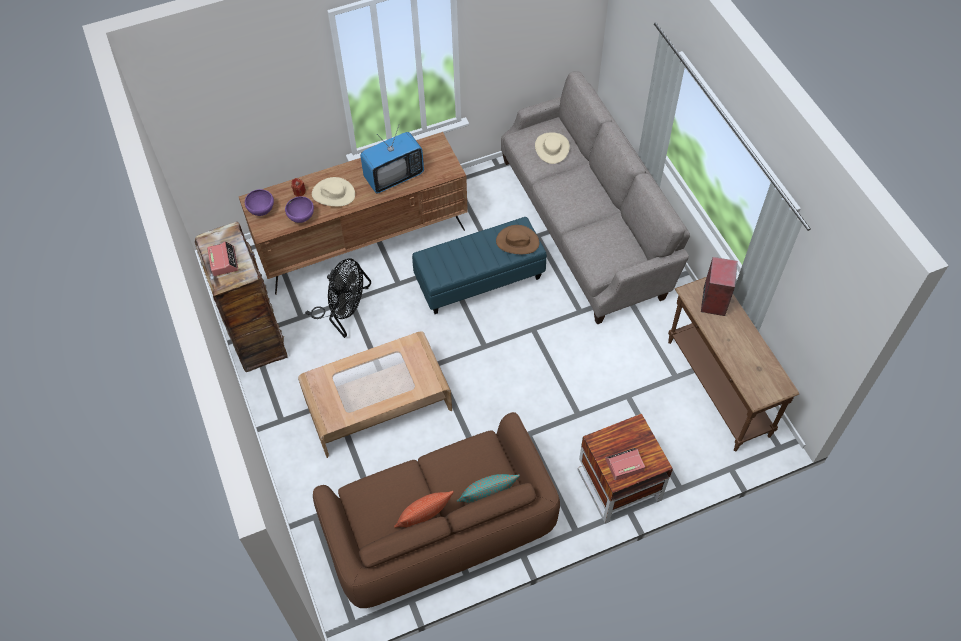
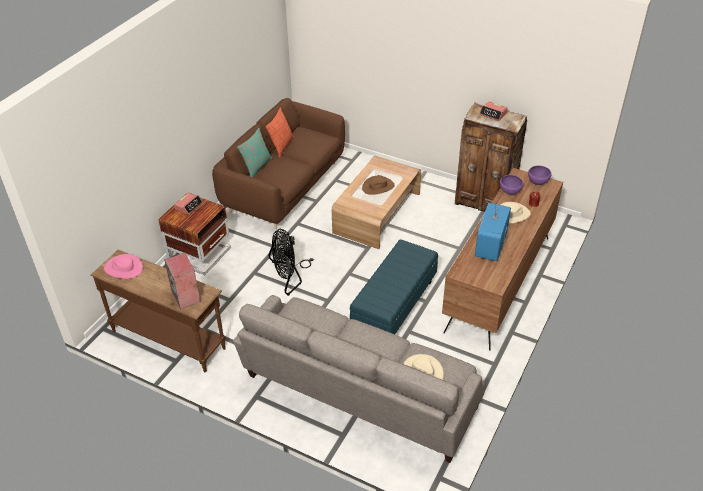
camera: 140 degrees right, 15 degrees down
(343, 310) = (456, 241): black fan -> black fan (289, 274)
(517, 242) = (376, 297): brown hat -> brown hat (378, 186)
(759, 377) = (123, 268): none -> pink hat

